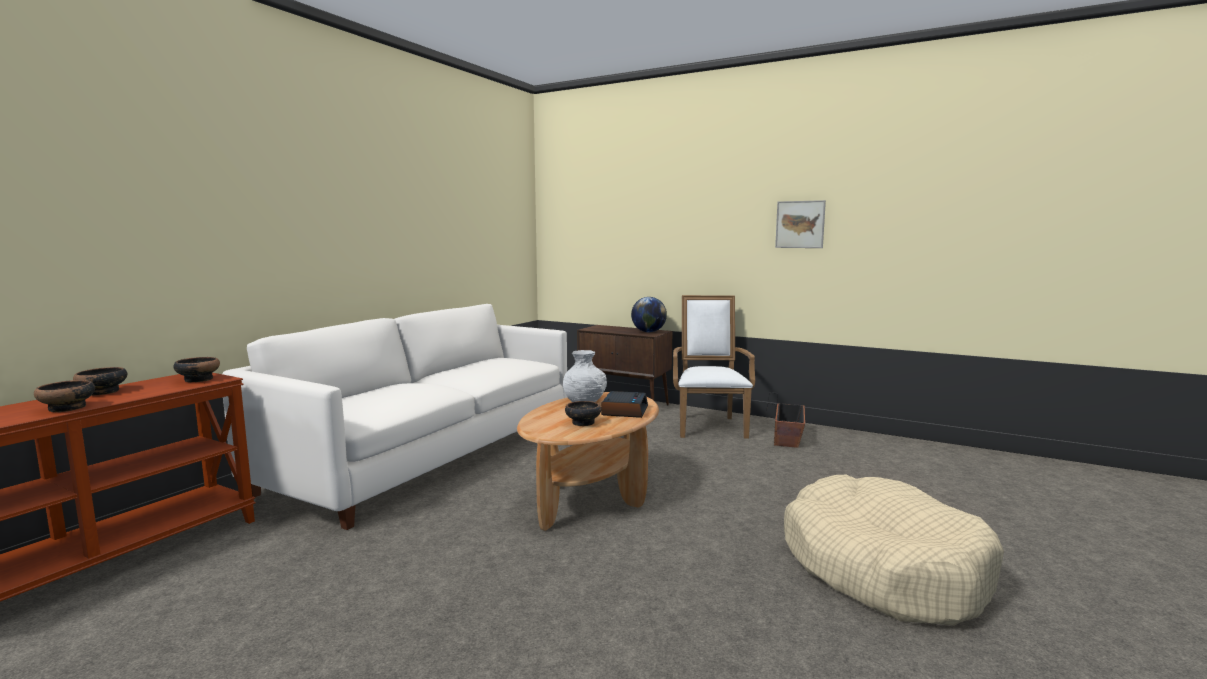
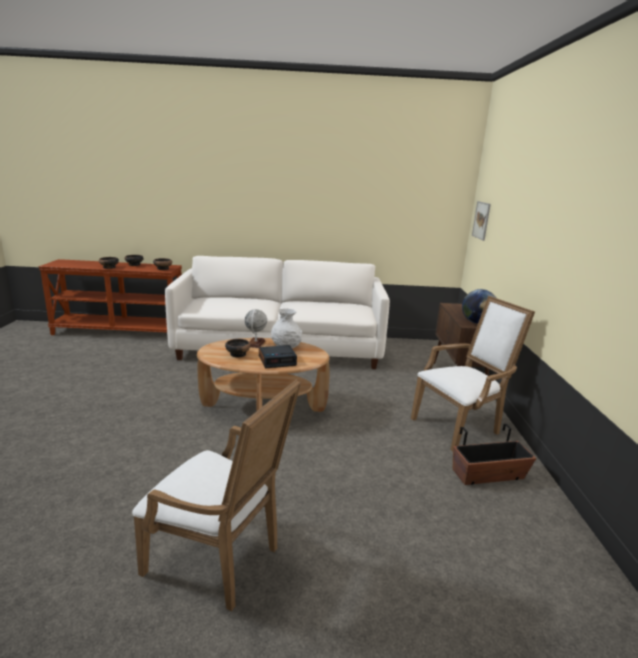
camera: 60 degrees right, 10 degrees up
(556, 411) = (255, 343): none -> globe
(800, 224) = (605, 243): picture -> picture (481, 220)
(882, 568) = (220, 561): beige dog bed -> white armchair

